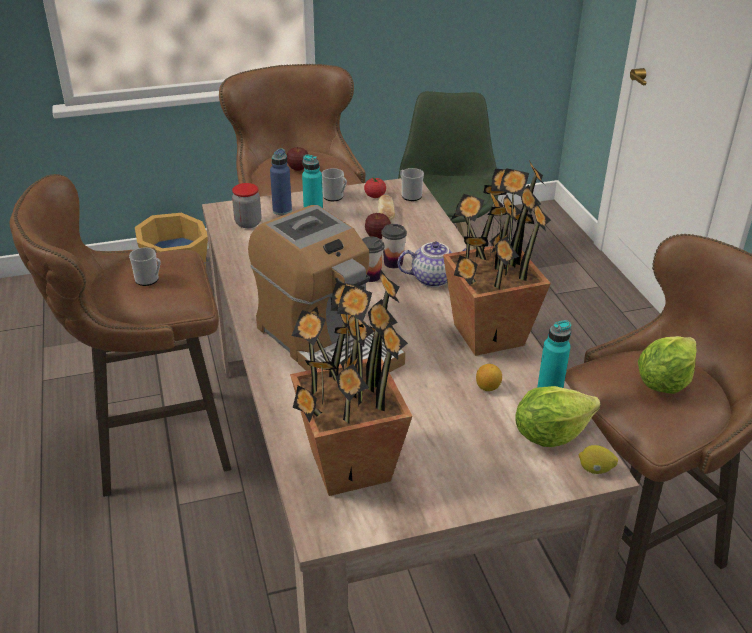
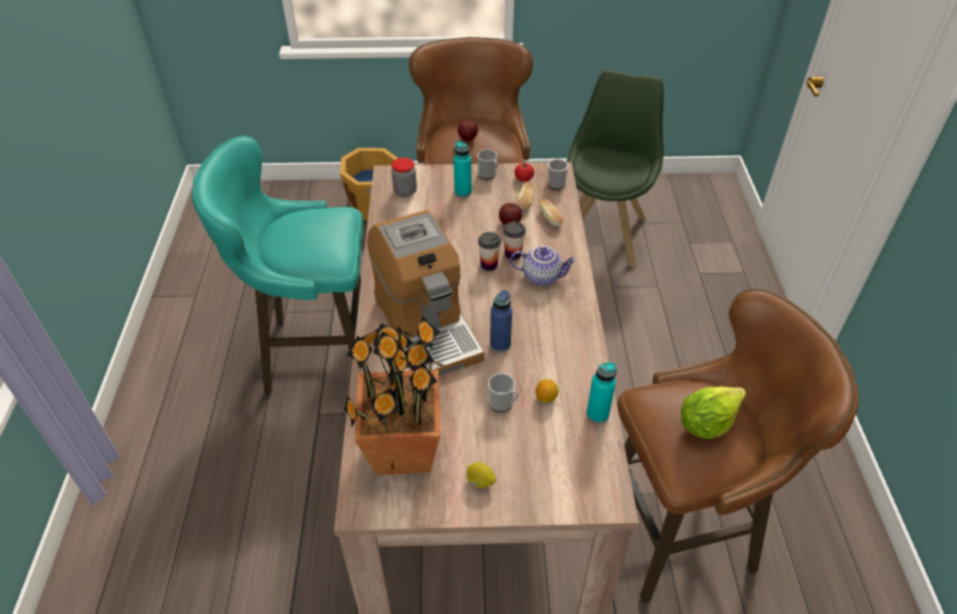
camera: 15 degrees right, 10 degrees up
(149, 280) = (307, 237): mug -> mug (503, 404)
(153, 443) = (314, 355): brown stool -> turquoise stool
(282, 210) = (438, 182): blue bottle -> blue bottle (500, 344)
(419, 227) = (550, 218): none -> bread
(487, 334) = (567, 343): potted plant -> none
(550, 434) = (581, 455): lettuce -> none
(595, 469) = (606, 499): lemon -> lemon (480, 482)

